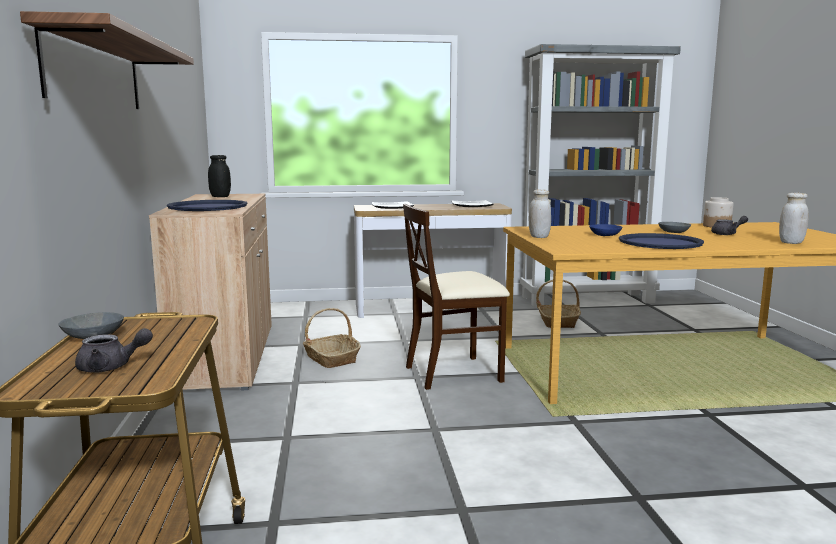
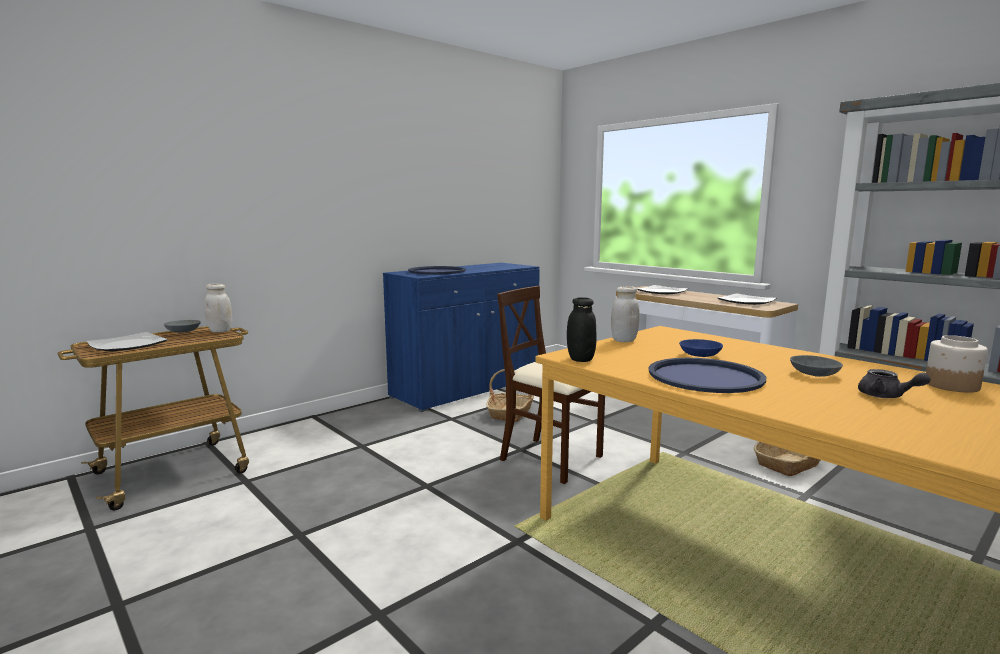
camera: 55 degrees right, 0 degrees up
(96, 72) = (307, 179): shelf -> none
(111, 367) = (129, 345): grey teapot -> plate
(220, 197) = (495, 265): black jar -> black jar (580, 359)
(226, 356) = (466, 388): beige cabinet -> blue cabinet
(791, 242) = (916, 434): white jar -> white jar (220, 331)

